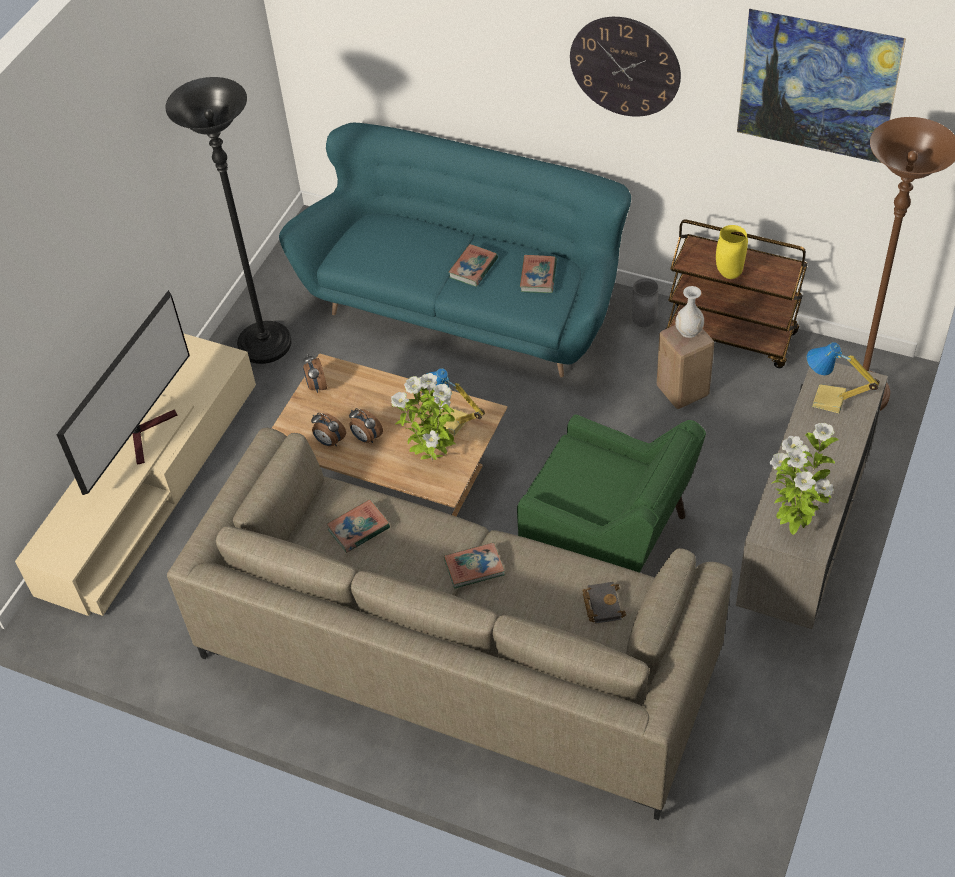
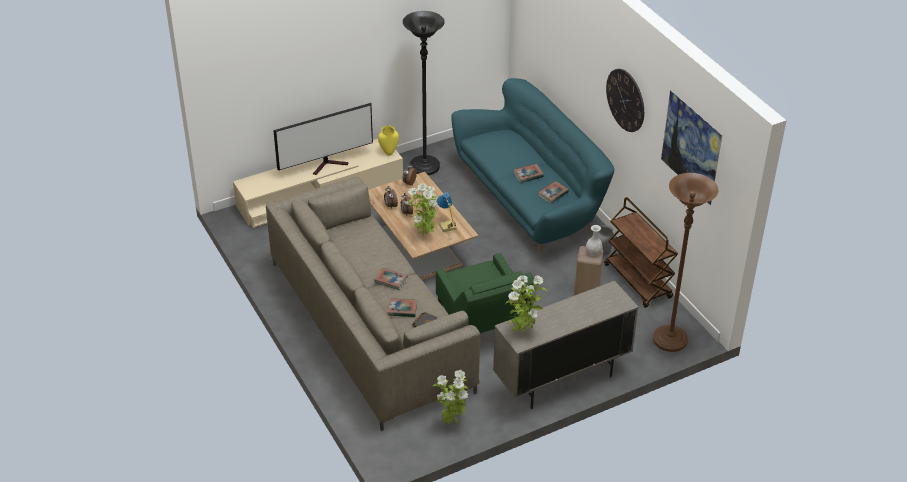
camera: 35 degrees right, 10 degrees down
(358, 529) = (362, 240): book -> book (402, 309)
(728, 274) = (634, 237): yellow vase -> yellow vase (389, 153)
(736, 727) = (452, 422): none -> potted plant
(829, 401) = (598, 300): table lamp -> none

